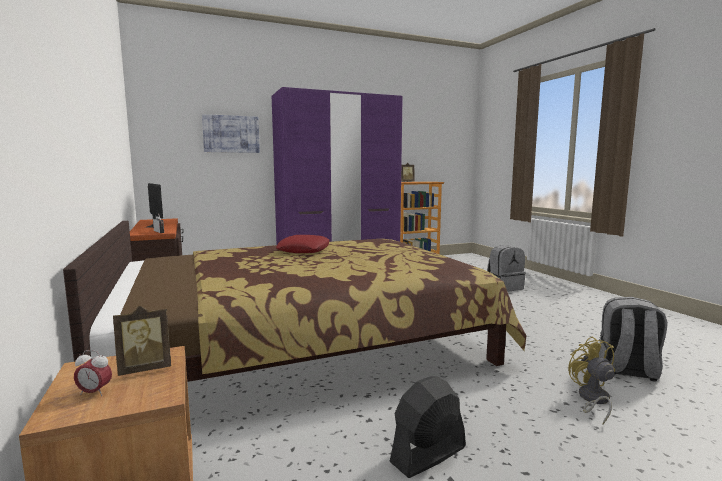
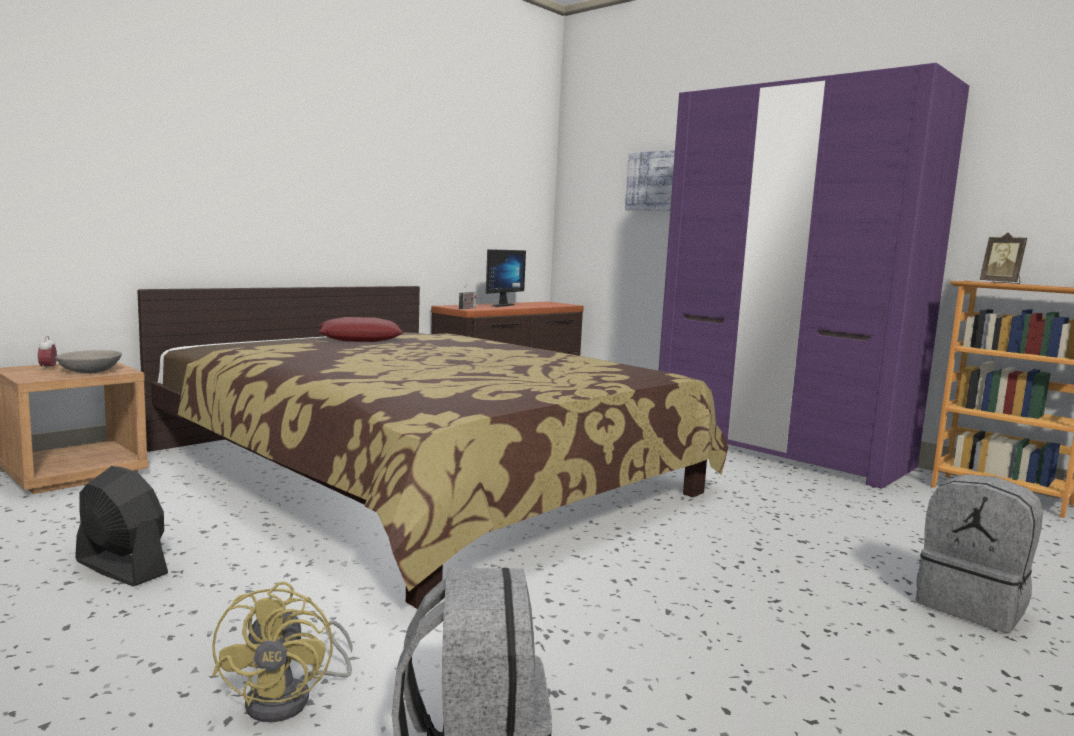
camera: 65 degrees right, 0 degrees up
(145, 369) = (90, 371): picture frame -> grey bowl
(304, 250) = (493, 352): red pillow -> red pillow (360, 338)
(592, 400) = (291, 698): yellow fan -> yellow fan turned 120 degrees clockwise

